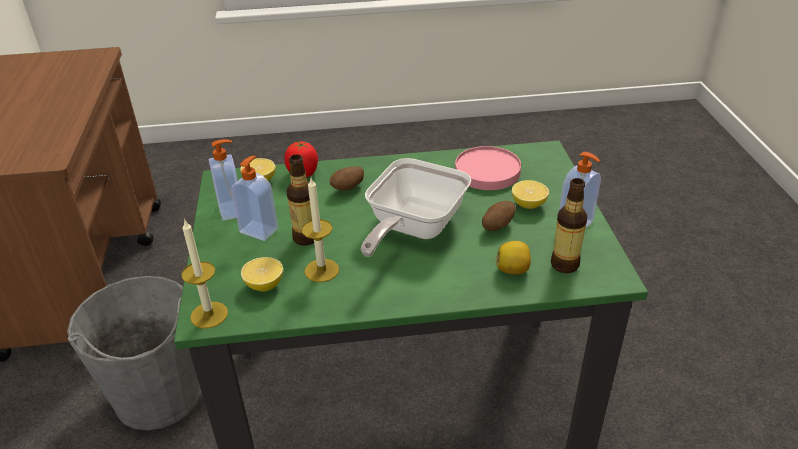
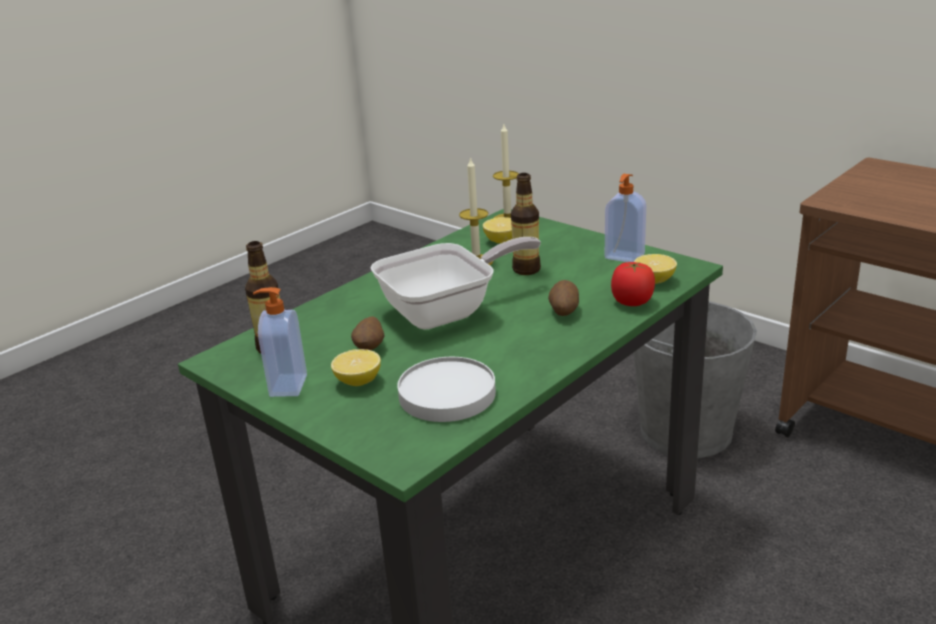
camera: 140 degrees right, 10 degrees down
(259, 230) = (572, 258): soap dispenser -> none
(412, 229) = (448, 312): frying pan -> frying pan turned 75 degrees clockwise
(487, 172) = (446, 394): pink plate -> white plate
(513, 270) = (318, 325): lemon -> none

